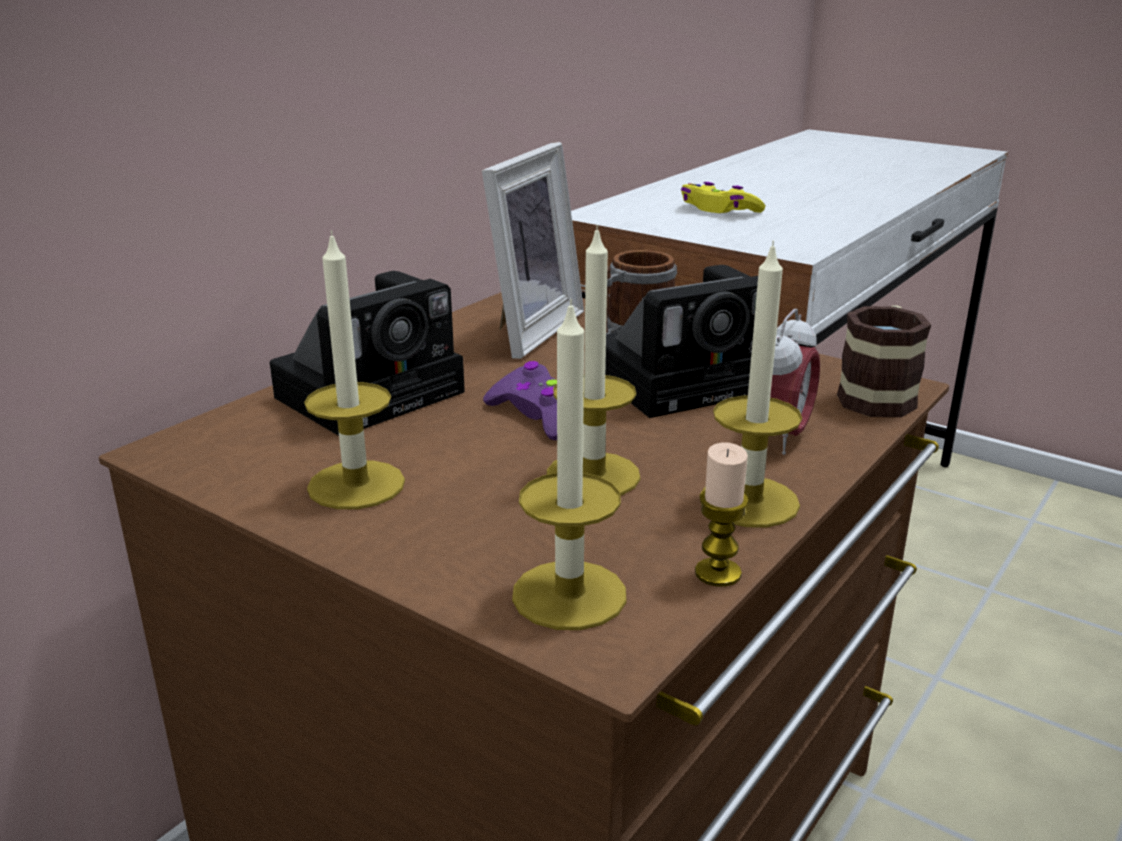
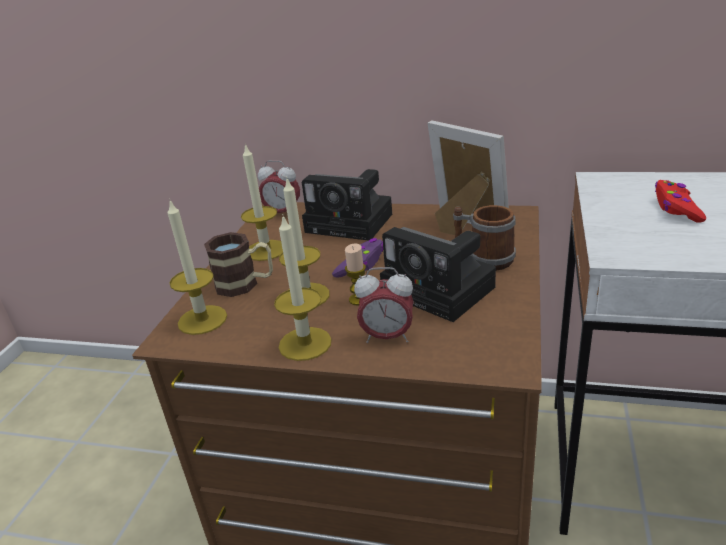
camera: 70 degrees right, 5 degrees up
(211, 443) = (282, 213): none -> alarm clock
(525, 330) = (464, 229): picture frame -> picture frame turned 135 degrees counterclockwise
(718, 573) = (232, 350): candle -> candle (358, 299)
(719, 210) = (676, 208): yellow game controller -> red game controller
(879, 394) = (486, 360): mug -> mug (245, 284)

